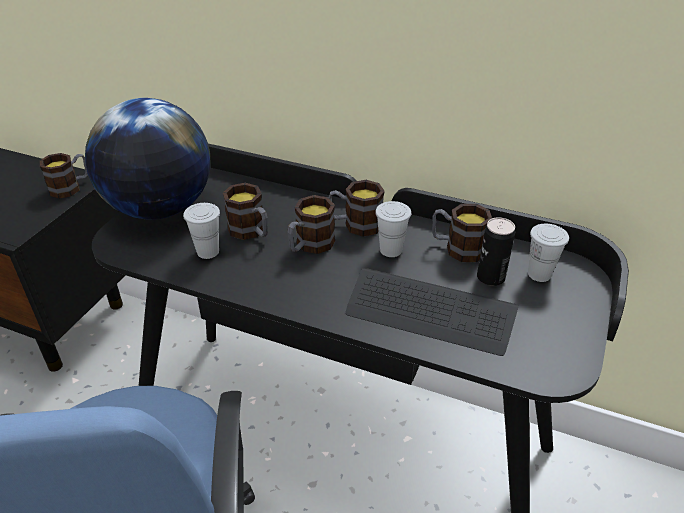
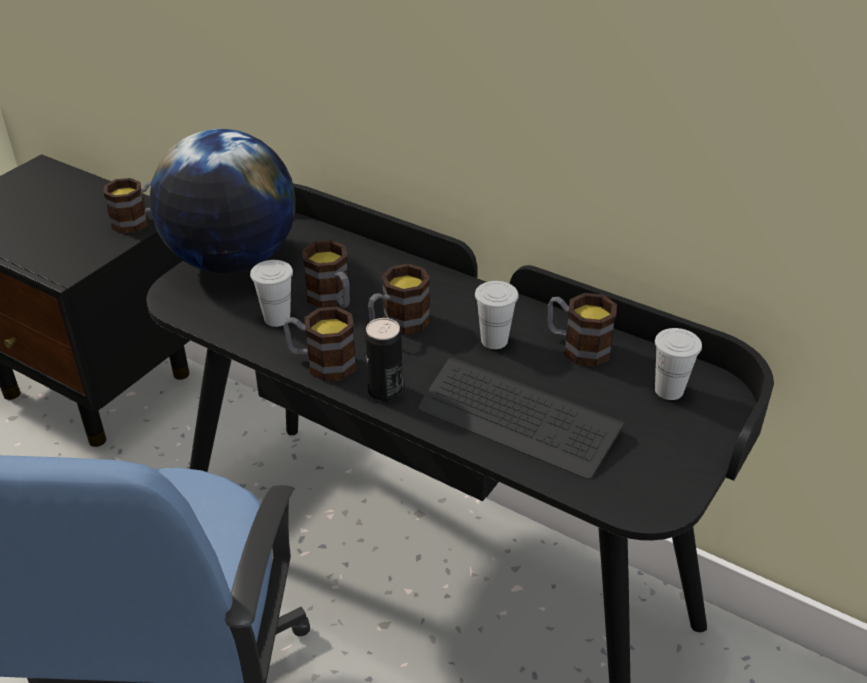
camera: 10 degrees right, 0 degrees up
(355, 224) = (460, 304): mug -> mug (321, 363)
(490, 277) = (606, 387): can -> can (385, 391)

